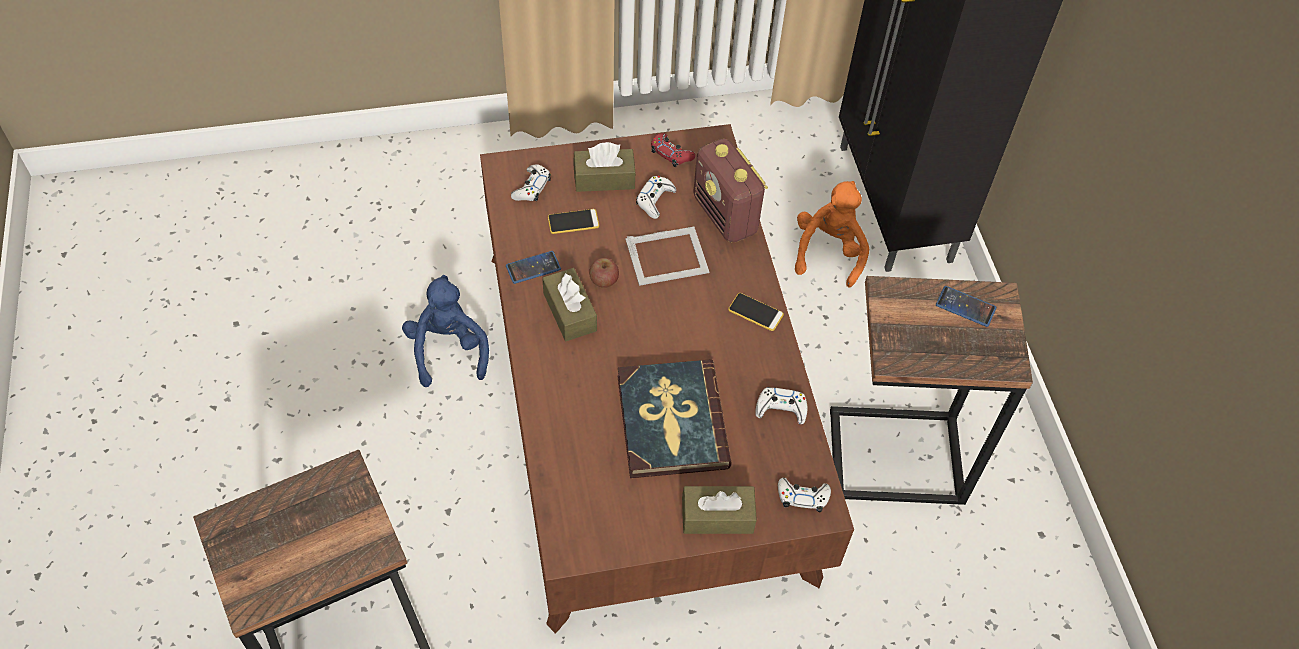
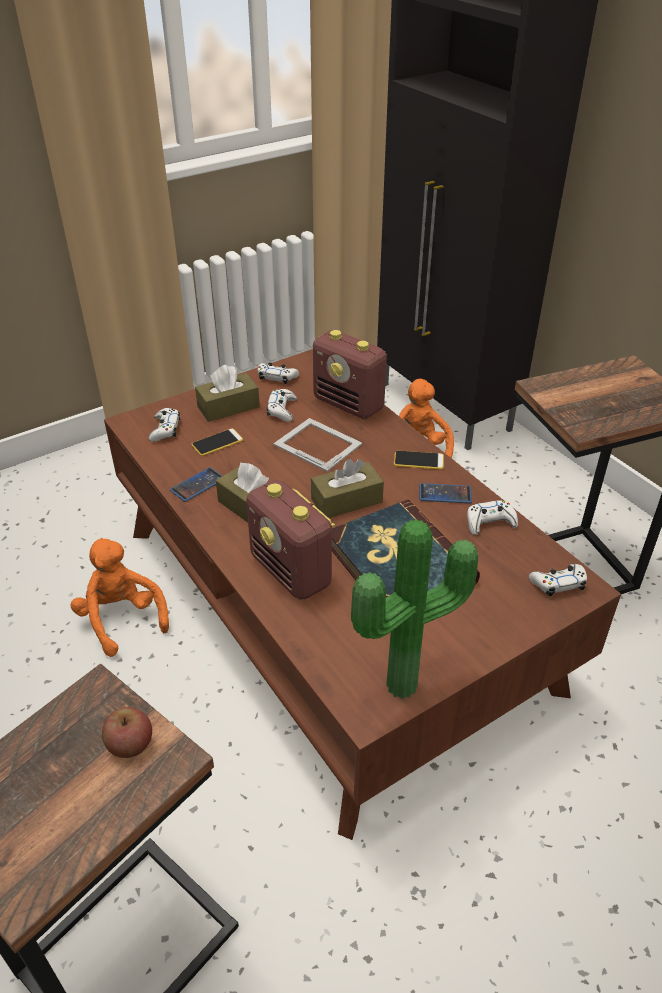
camera: 20 degrees left, 15 degrees down
(448, 349) = (122, 619): blue plush toy -> orange plush toy
(572, 395) = (292, 572): none -> radio
(604, 280) = (270, 476): apple -> apple (130, 744)
(609, 545) = (406, 689): none -> potted plant
(668, 256) = (317, 444): picture frame -> picture frame turned 105 degrees counterclockwise
(671, 154) = (277, 377): red game controller -> white game controller
(717, 516) = (494, 626): brown tissue box -> brown tissue box (346, 501)
(965, 307) = (610, 379): phone -> phone (445, 494)

